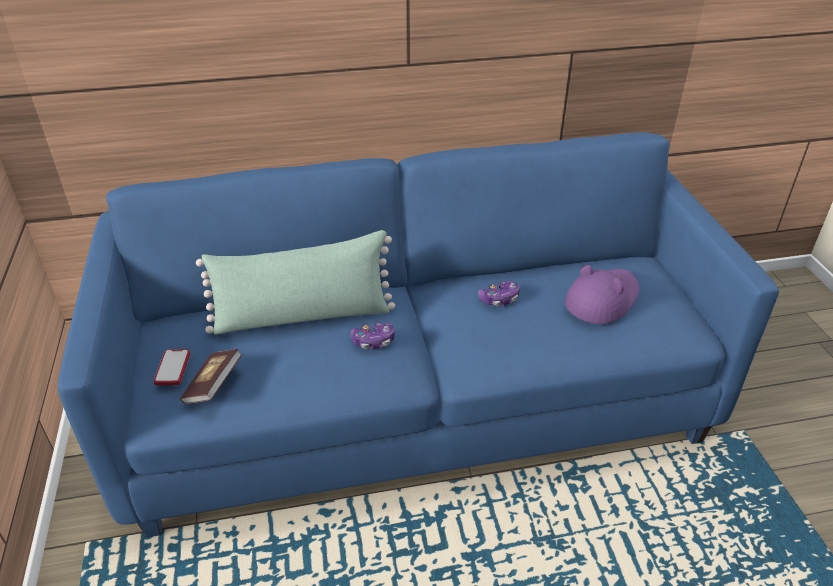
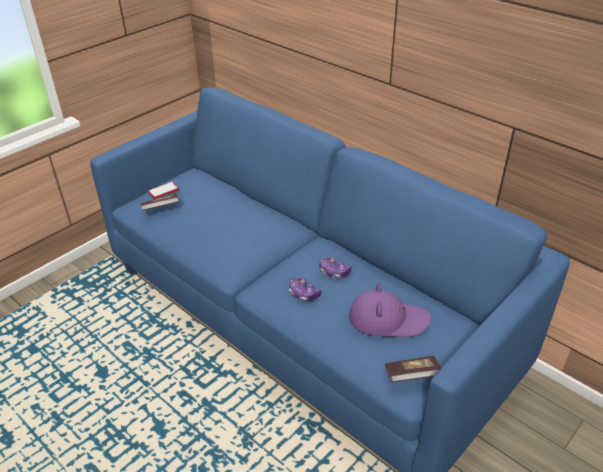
camera: 55 degrees right, 0 degrees up
(303, 316) = (239, 208): green pillow -> none
(373, 341) = (239, 240): game controller -> game controller (303, 294)
(685, 323) = (412, 376): none -> book

